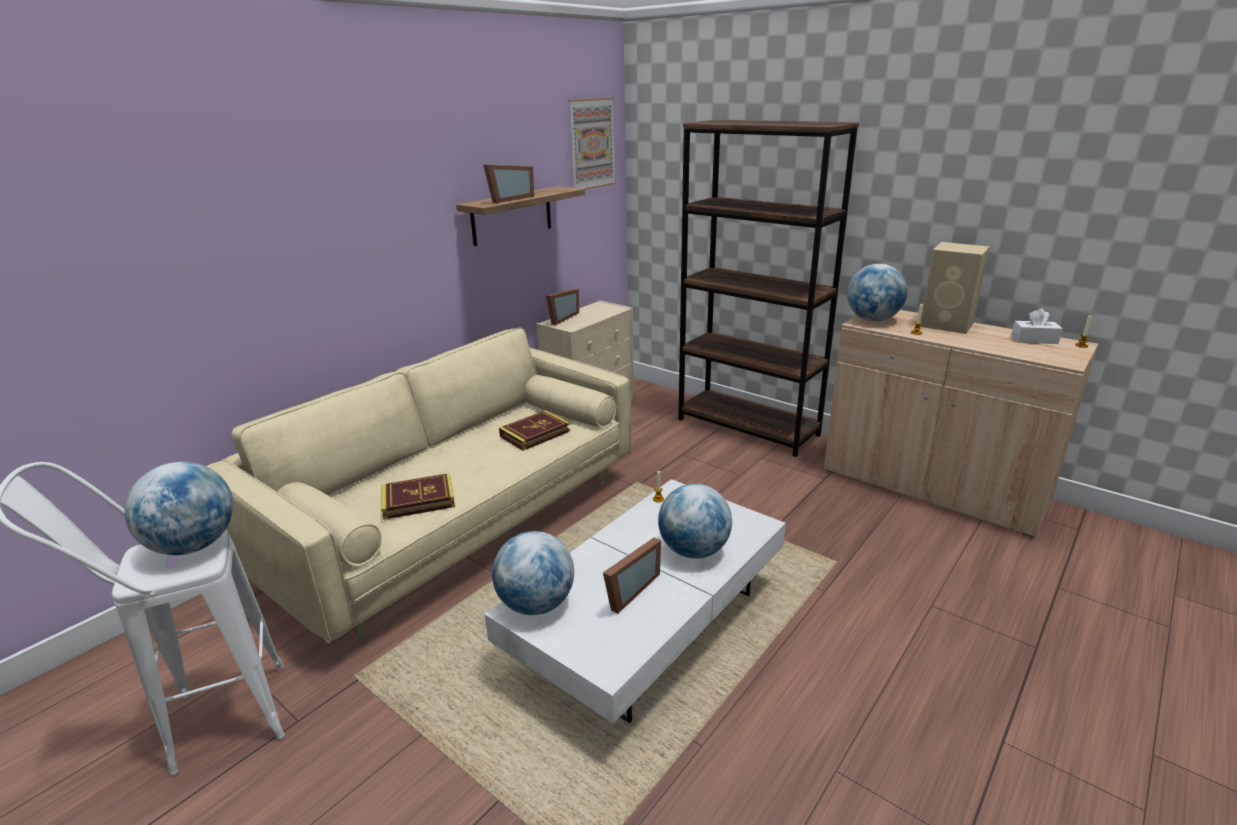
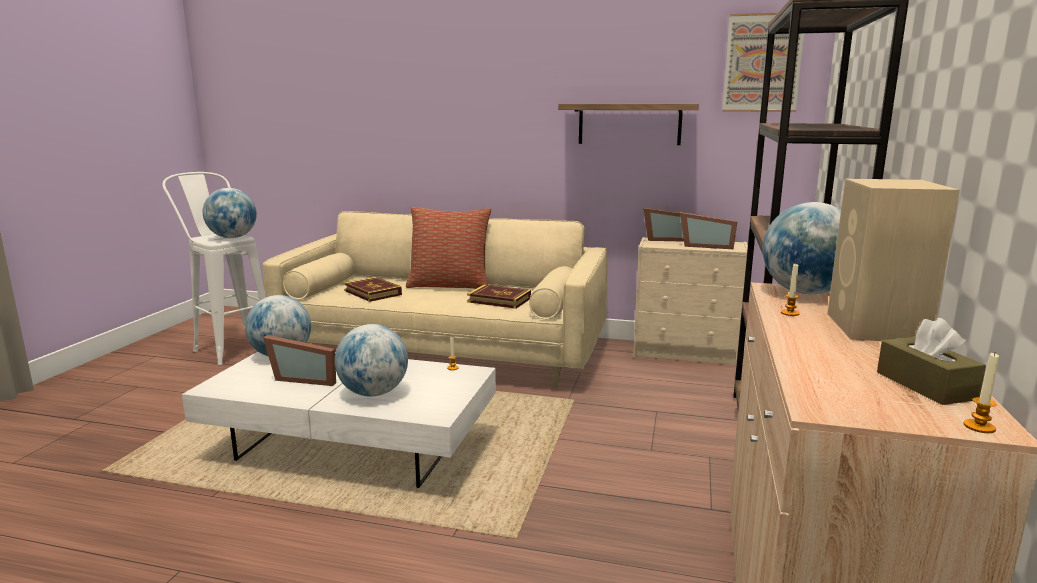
camera: 65 degrees right, 10 degrees down
(443, 450) = (449, 285): none -> pillow
(508, 199) = (604, 103): picture frame -> picture frame (706, 246)
(1034, 340) = (925, 385): white tissue box -> brown tissue box

